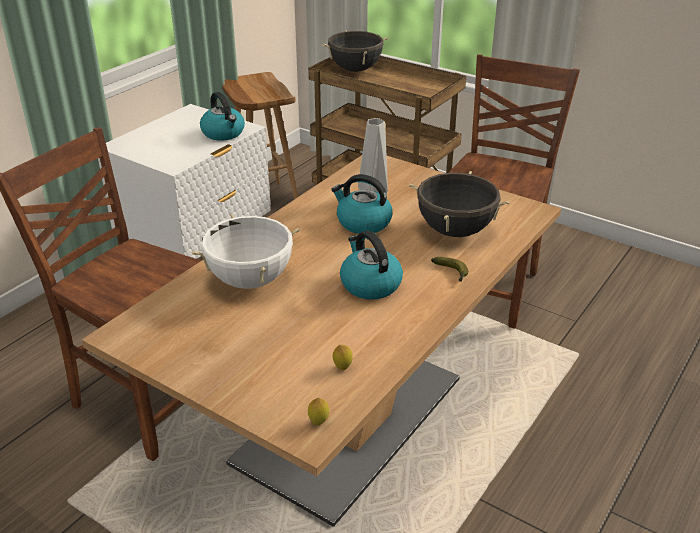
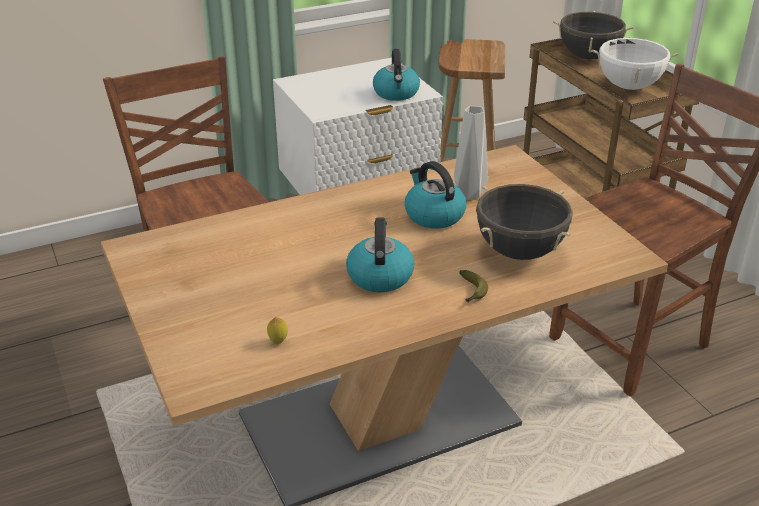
camera: 30 degrees right, 0 degrees up
(250, 280) = (277, 236): white cooking pot -> white cooking pot (628, 86)
(318, 422) = (210, 380): lemon -> none

